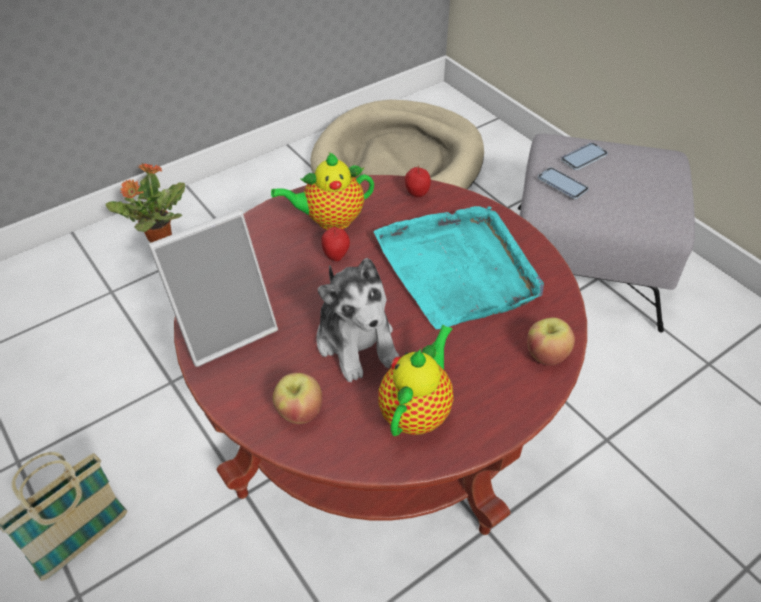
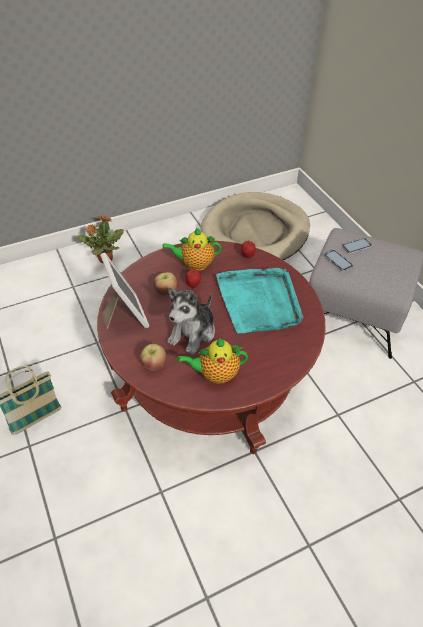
camera: 10 degrees right, 0 degrees up
(225, 327) = (125, 315): picture frame -> picture frame turned 90 degrees counterclockwise
(357, 341) = (193, 333): plush toy -> plush toy turned 45 degrees clockwise
(417, 411) = (215, 374): teapot -> teapot turned 135 degrees counterclockwise
(546, 354) = (294, 356): apple -> apple (166, 291)

